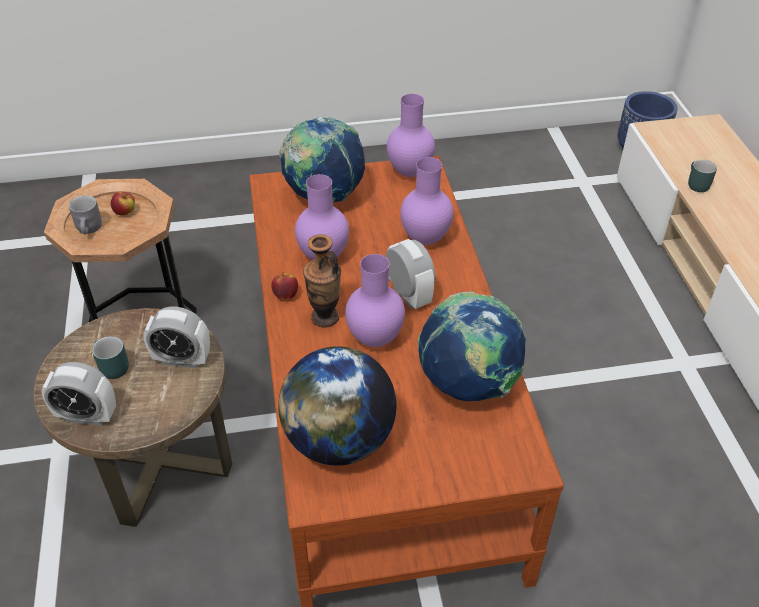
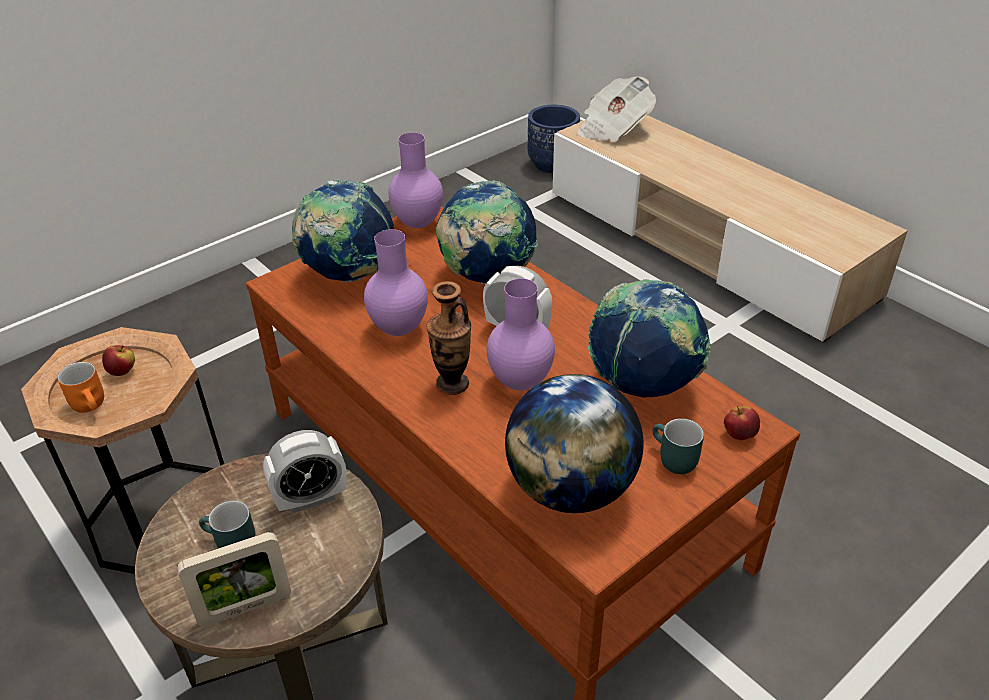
camera: 30 degrees left, 5 degrees down
(87, 416) = (245, 608): alarm clock -> picture frame
(91, 229) = (92, 404): grey mug -> orange mug
(285, 295) = (391, 380): apple -> apple (739, 435)
(424, 239) = (486, 277): purple vase -> globe
(689, 136) = (613, 128): none -> newspaper
(695, 184) = (650, 164): turquoise mug -> turquoise mug (671, 460)

